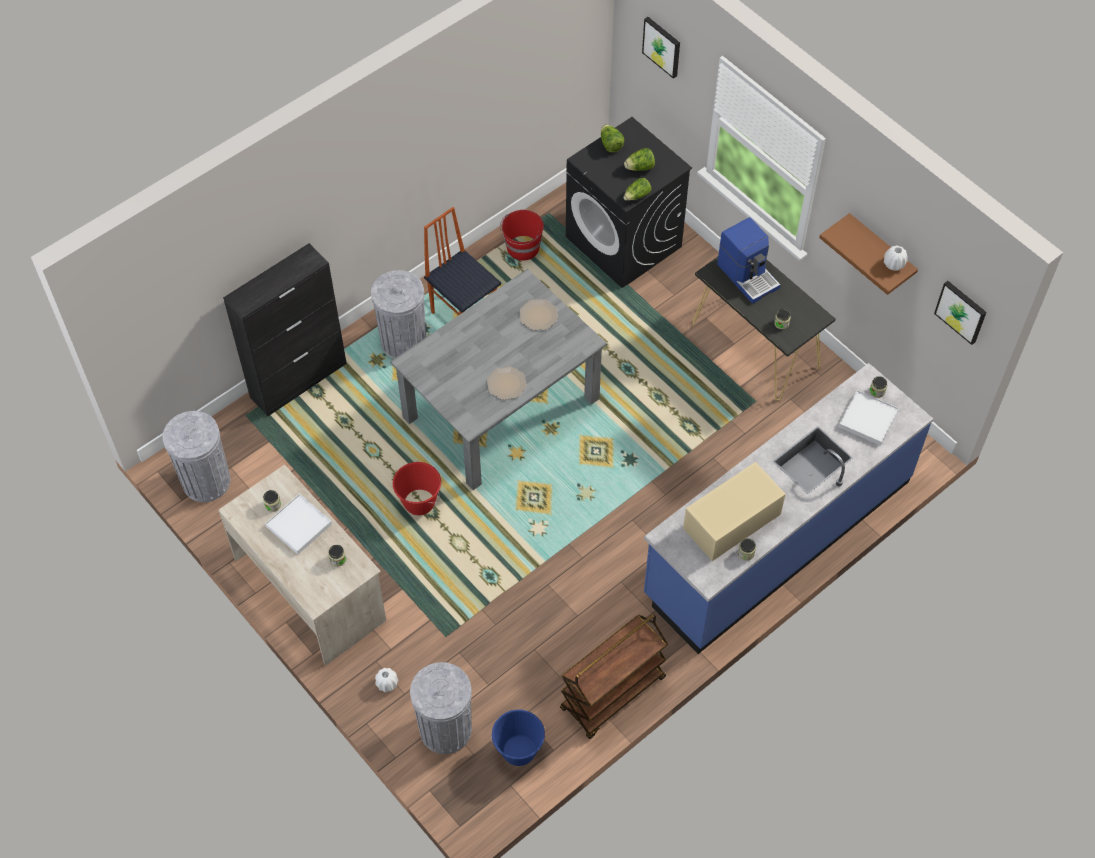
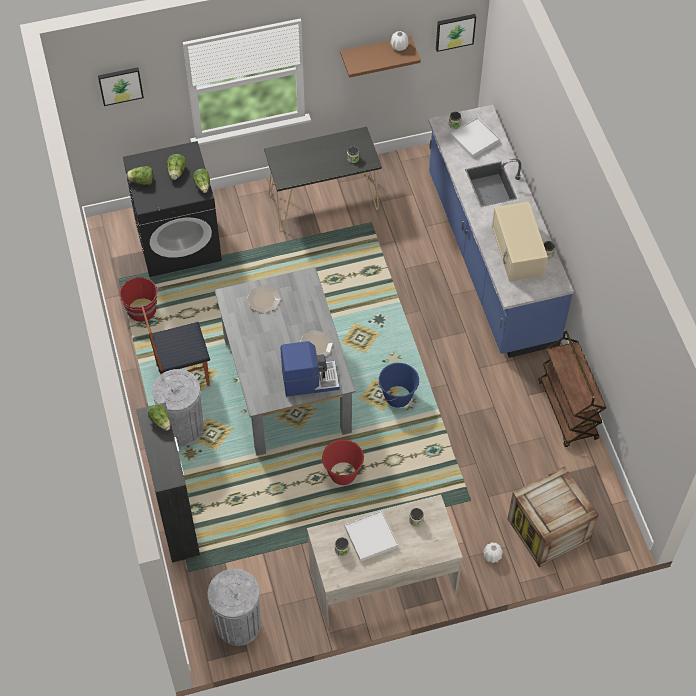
camera: 65 degrees left, 0 degrees up
(305, 268) = (161, 421): none -> lettuce
(445, 729) = (548, 530): grey trash can -> crate
(518, 751) = (586, 488): blue bucket -> blue bucket (398, 397)
(748, 275) = (299, 159): coffee machine -> coffee machine (309, 379)

